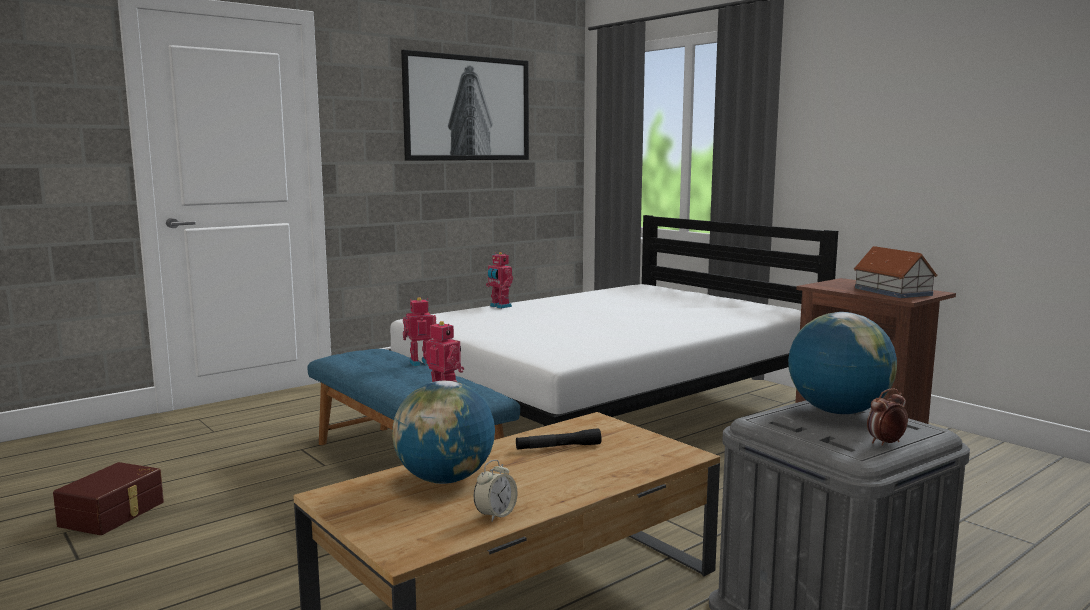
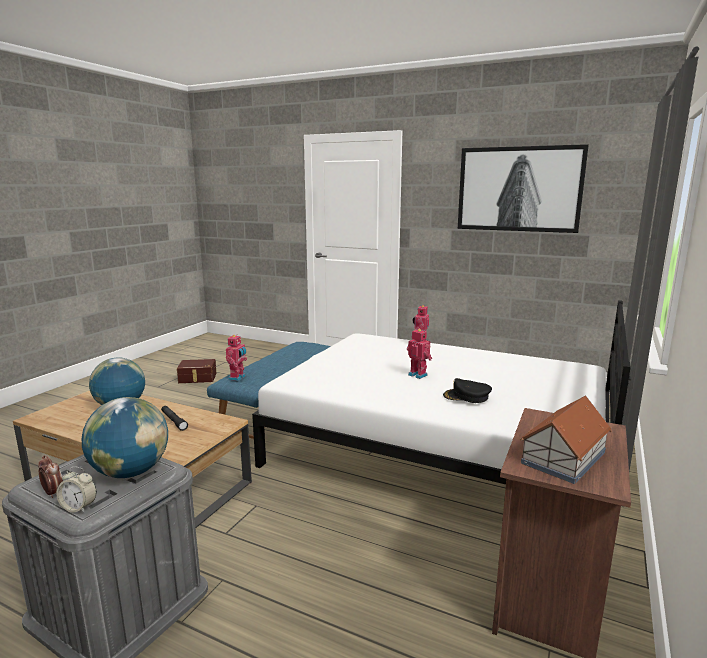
camera: 65 degrees right, 5 degrees up
(420, 362) = (303, 359): toy robot -> toy robot (418, 375)
(495, 515) = (73, 425): alarm clock -> alarm clock (79, 507)
(686, 315) = (467, 396): none -> black cap

